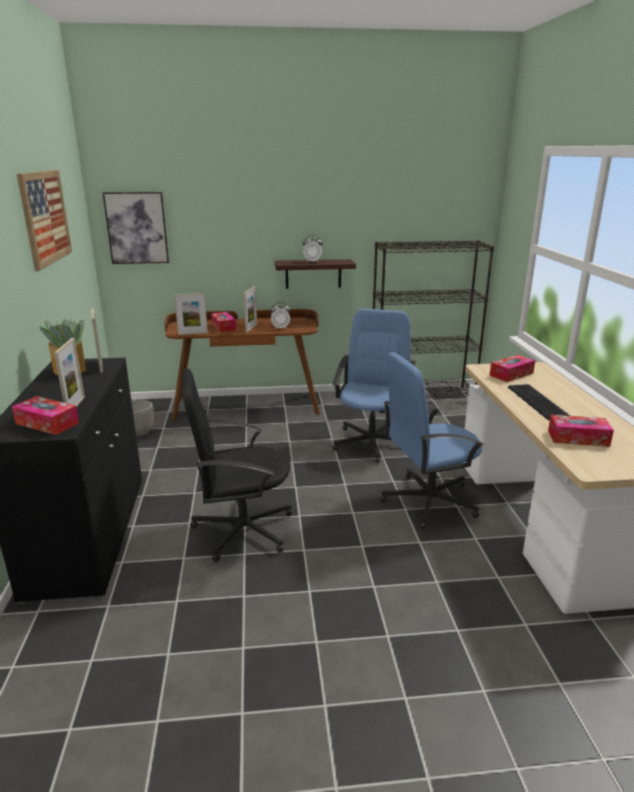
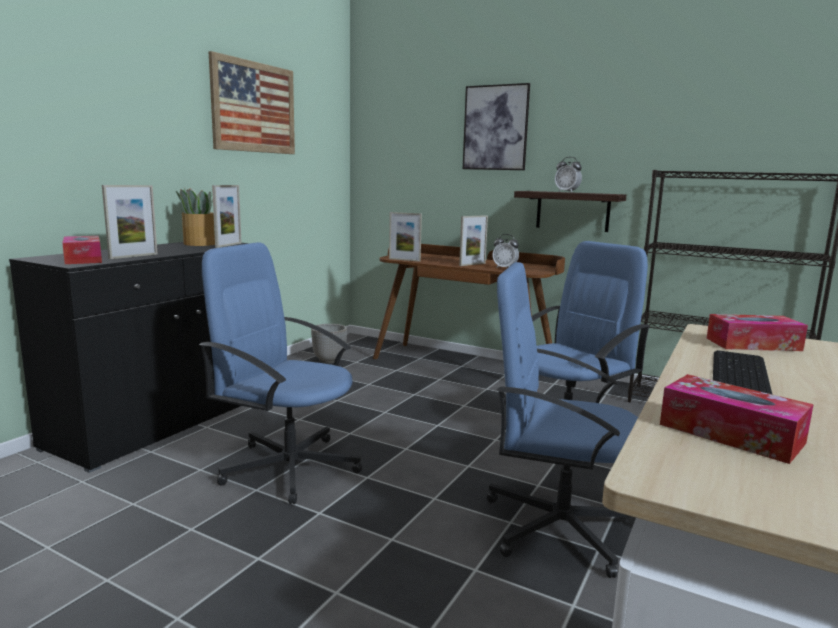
camera: 35 degrees right, 10 degrees down
(137, 228) = (389, 148): picture -> picture (495, 128)
(223, 327) = (446, 260): tissue box -> none
(241, 530) = (289, 467): black office chair -> blue office chair

